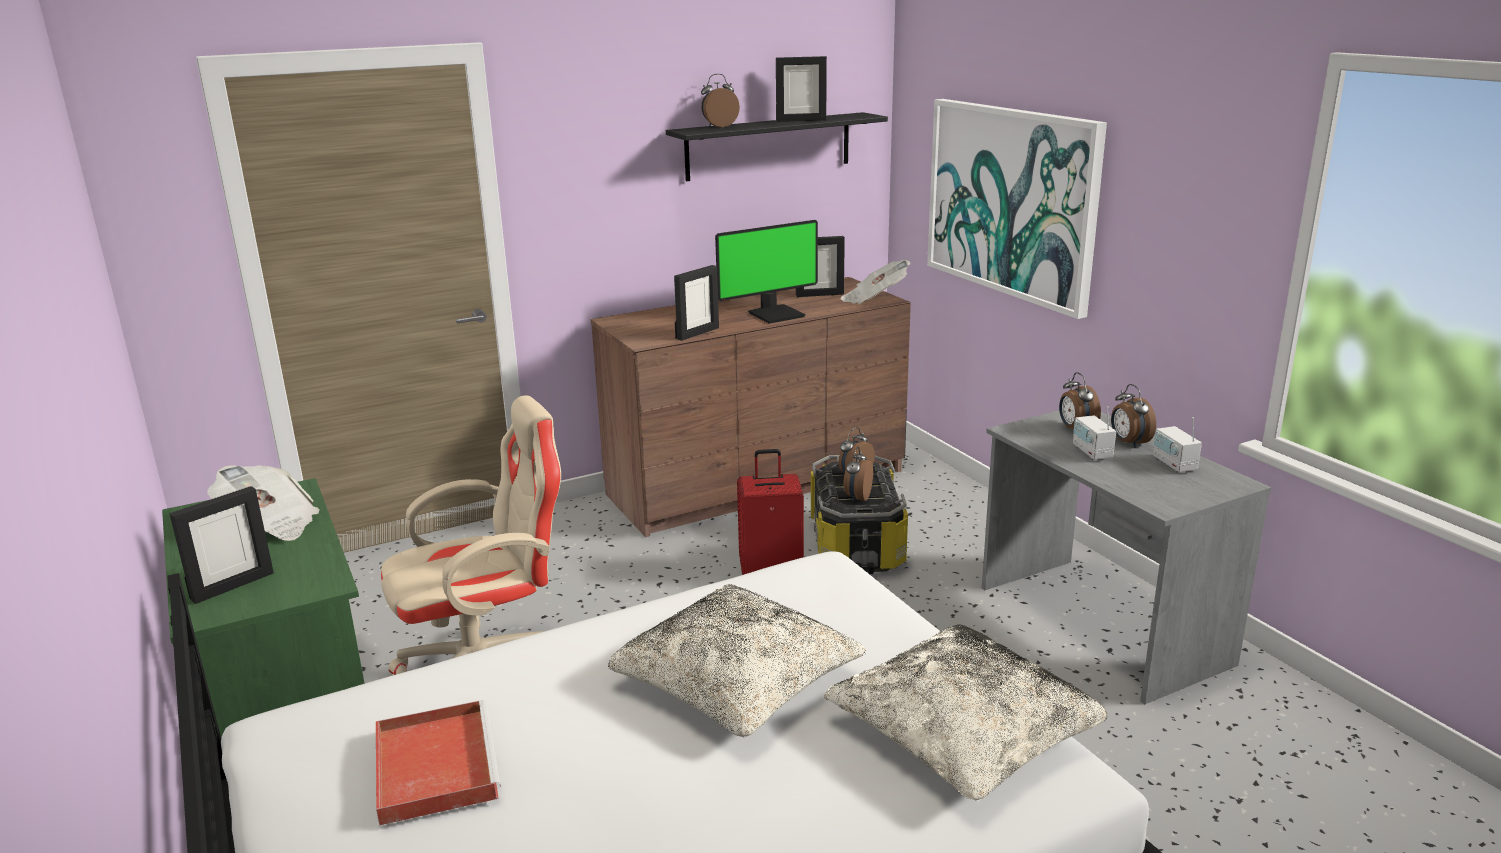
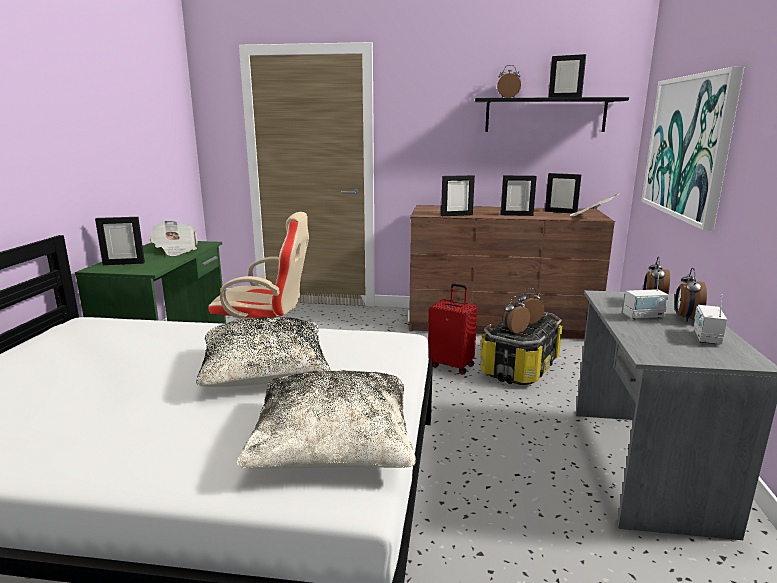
camera: 35 degrees right, 5 degrees down
(434, 764) = (93, 351): red tray -> none
(775, 314) = (516, 215): monitor -> picture frame
(1092, 452) = (643, 316): radio -> radio turned 120 degrees counterclockwise

